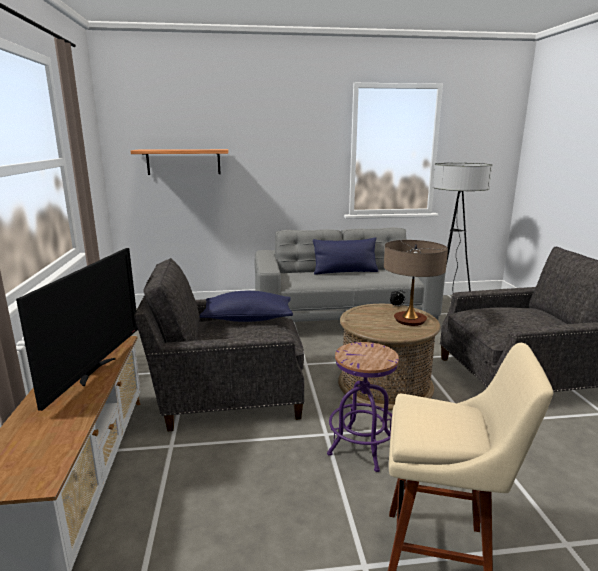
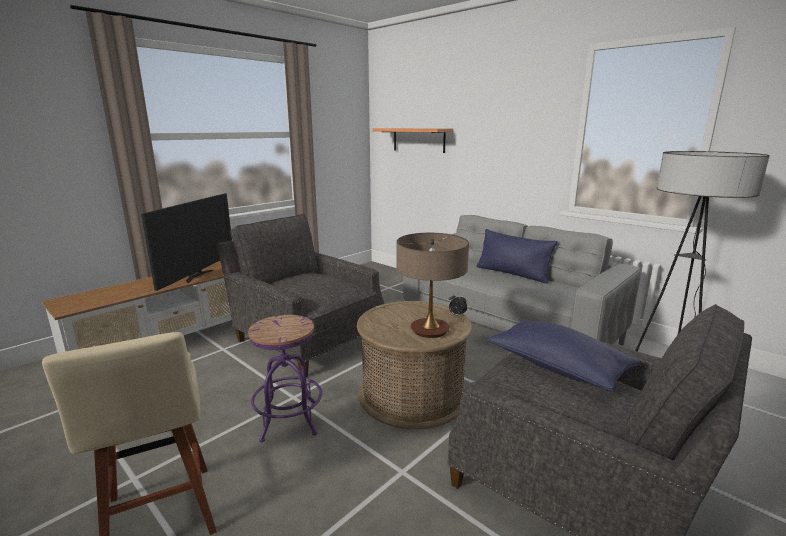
camera: 50 degrees right, 0 degrees up
(95, 371) = (197, 276): television -> television turned 45 degrees counterclockwise
(248, 319) = (330, 280): blue pillow -> blue pillow (558, 367)

